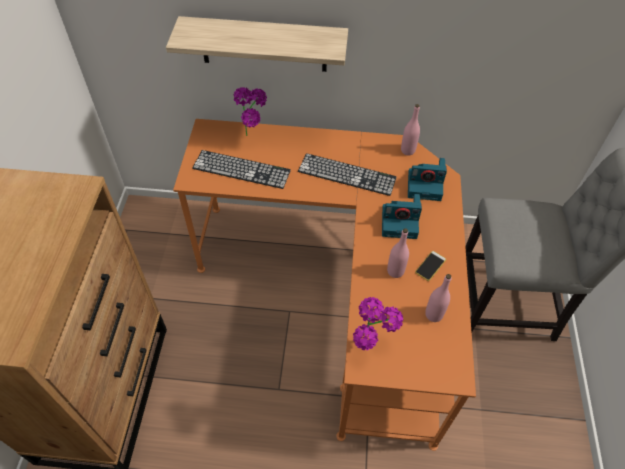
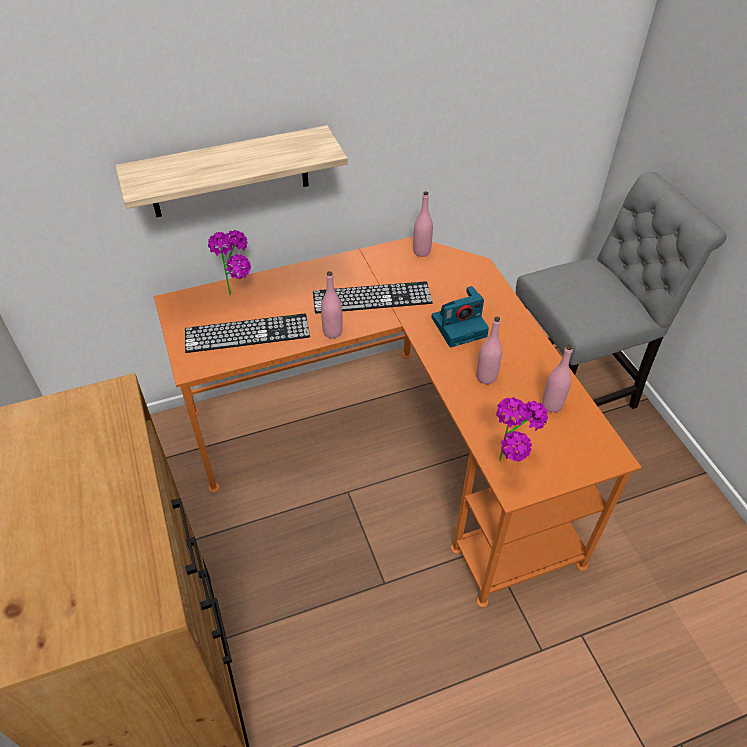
camera: 25 degrees left, 5 degrees down
(301, 191) = (332, 332): none -> pink bottle
(425, 185) = (462, 280): camera -> none
(430, 266) = (518, 358): phone -> none

